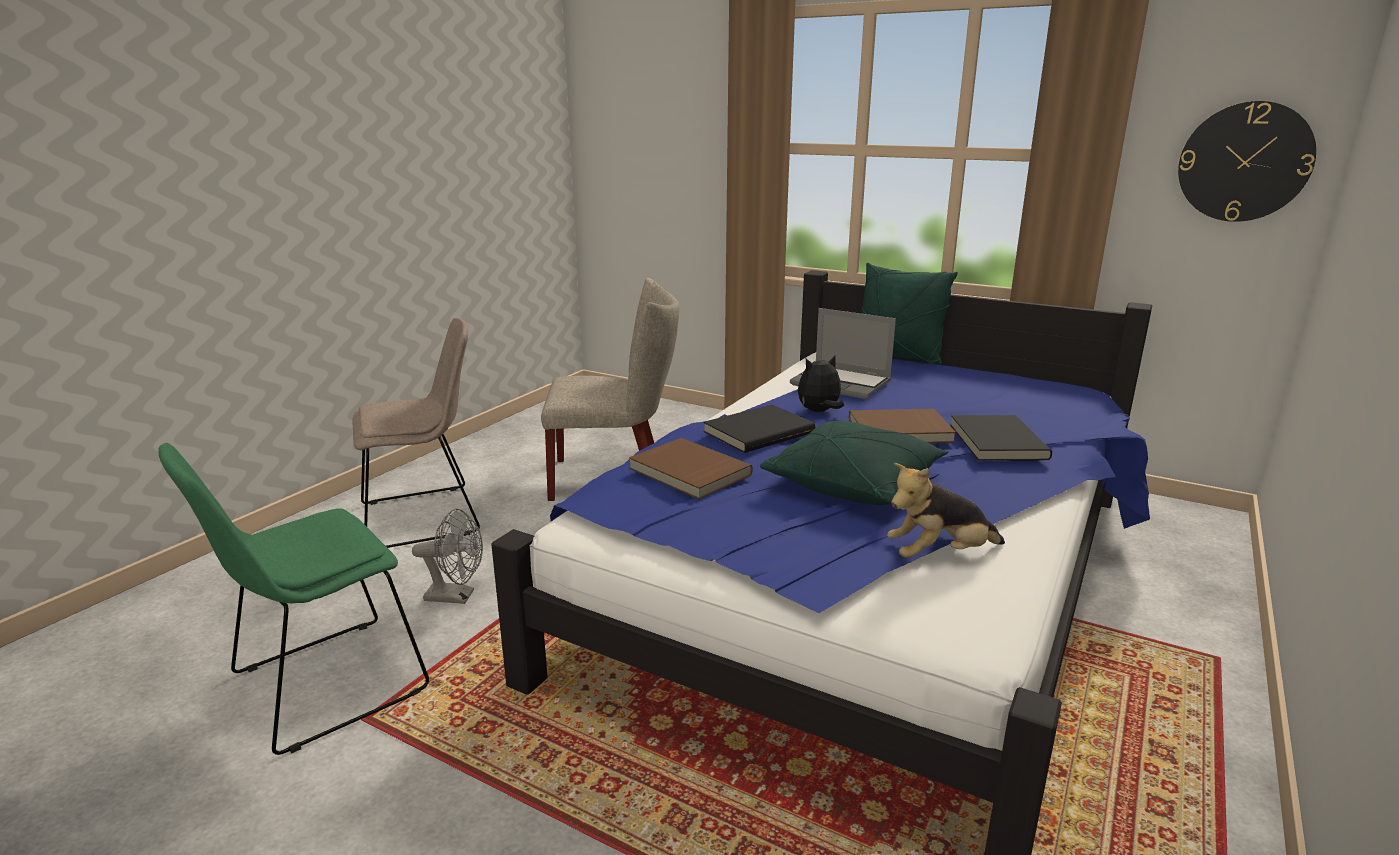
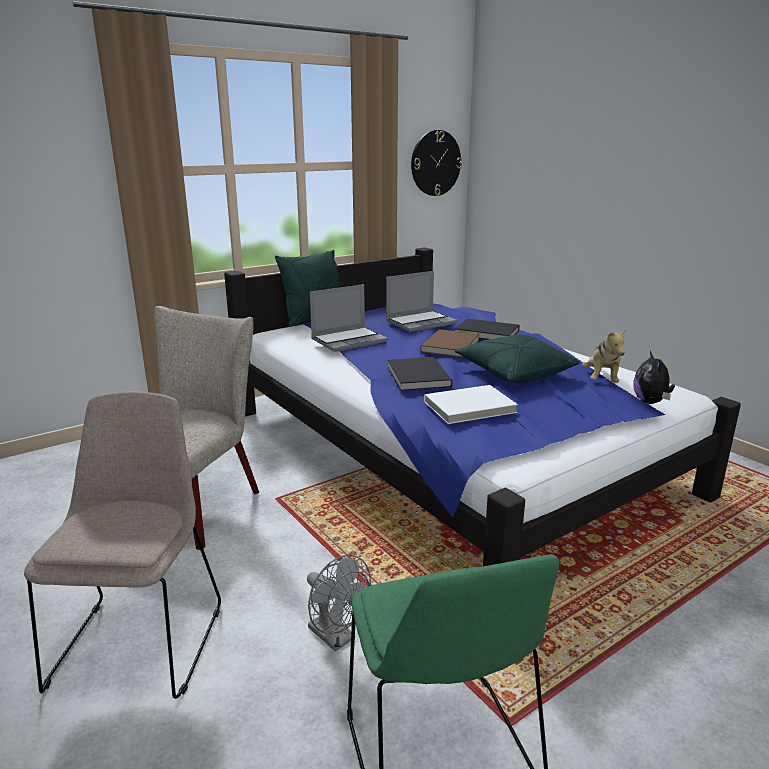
camera: 65 degrees left, 0 degrees up
(457, 596) = (337, 637): grey fan -> grey fan turned 105 degrees clockwise
(688, 472) = (470, 408): brown book -> white book
(819, 412) = (392, 356): plush toy -> plush toy (650, 402)
(973, 400) = (421, 322): none -> laptop

